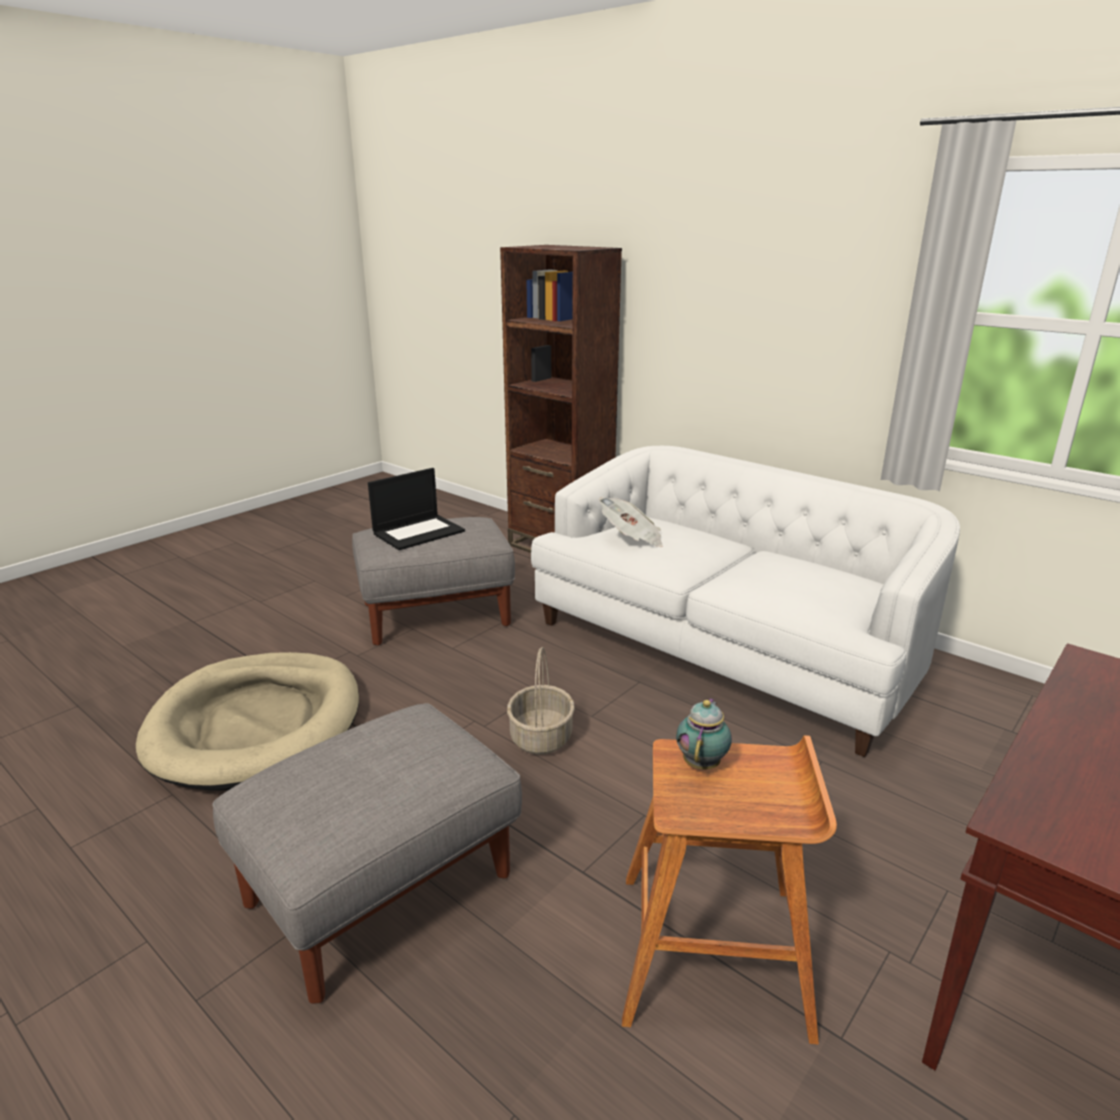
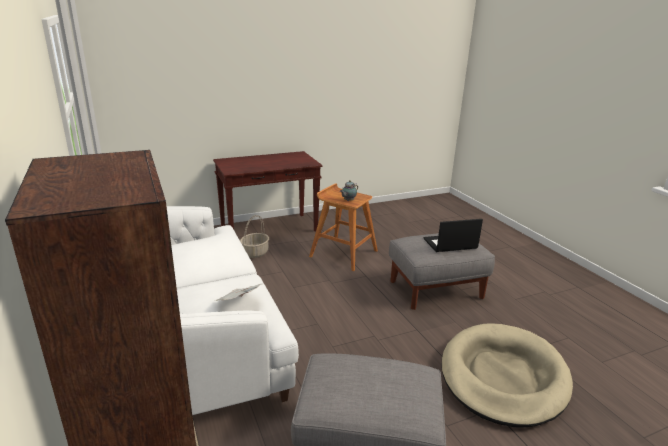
camera: 155 degrees left, 0 degrees up
(419, 532) = (382, 389): laptop -> laptop (449, 244)
(541, 738) = (349, 321): basket -> basket (255, 252)

